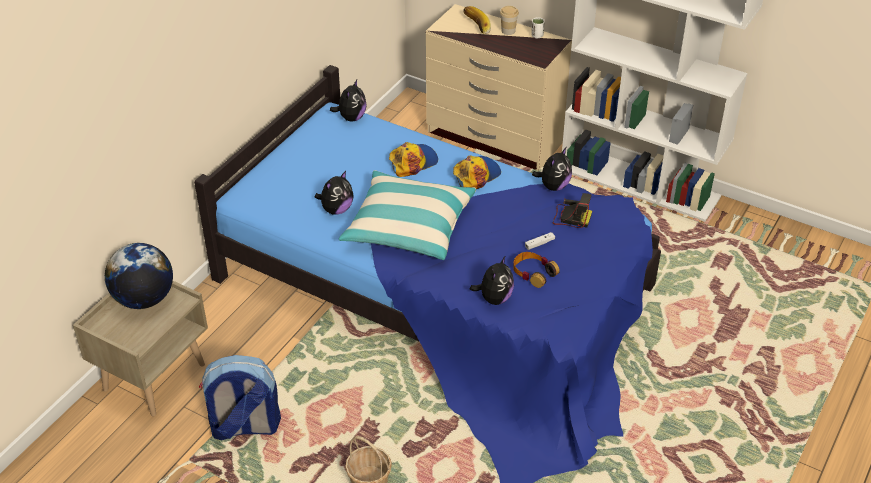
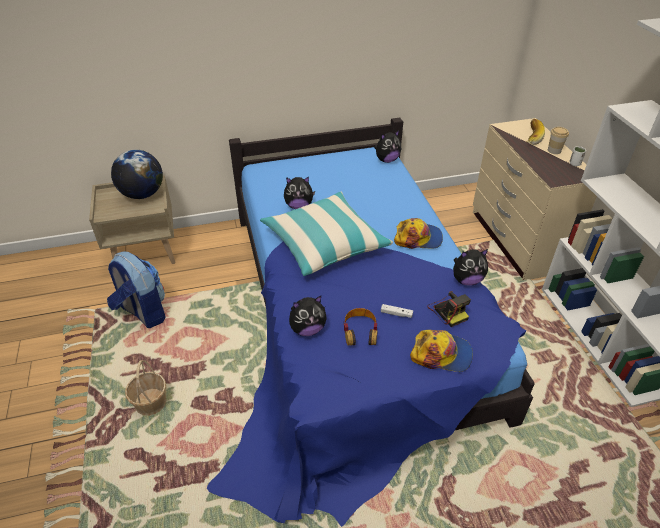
camera: 45 degrees right, 0 degrees up
(413, 162) = (387, 206): cap -> cap (441, 354)

